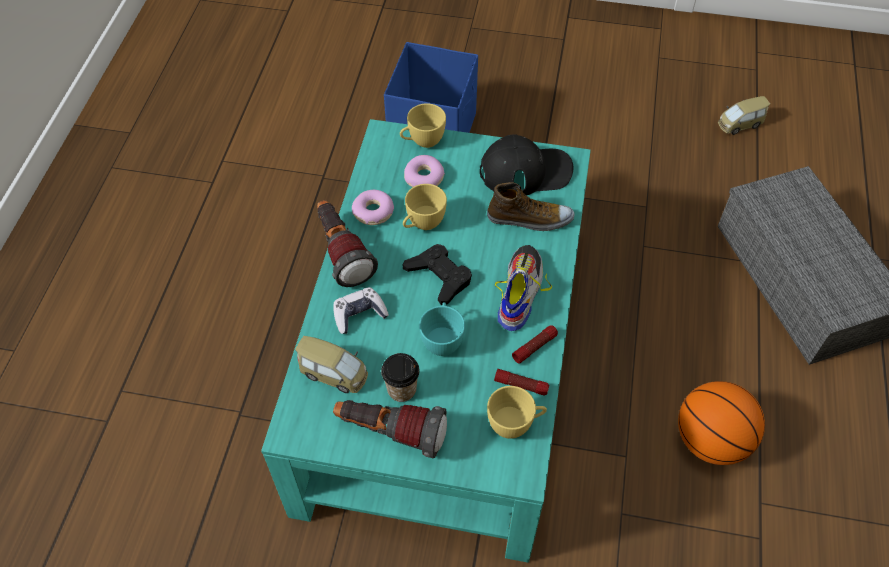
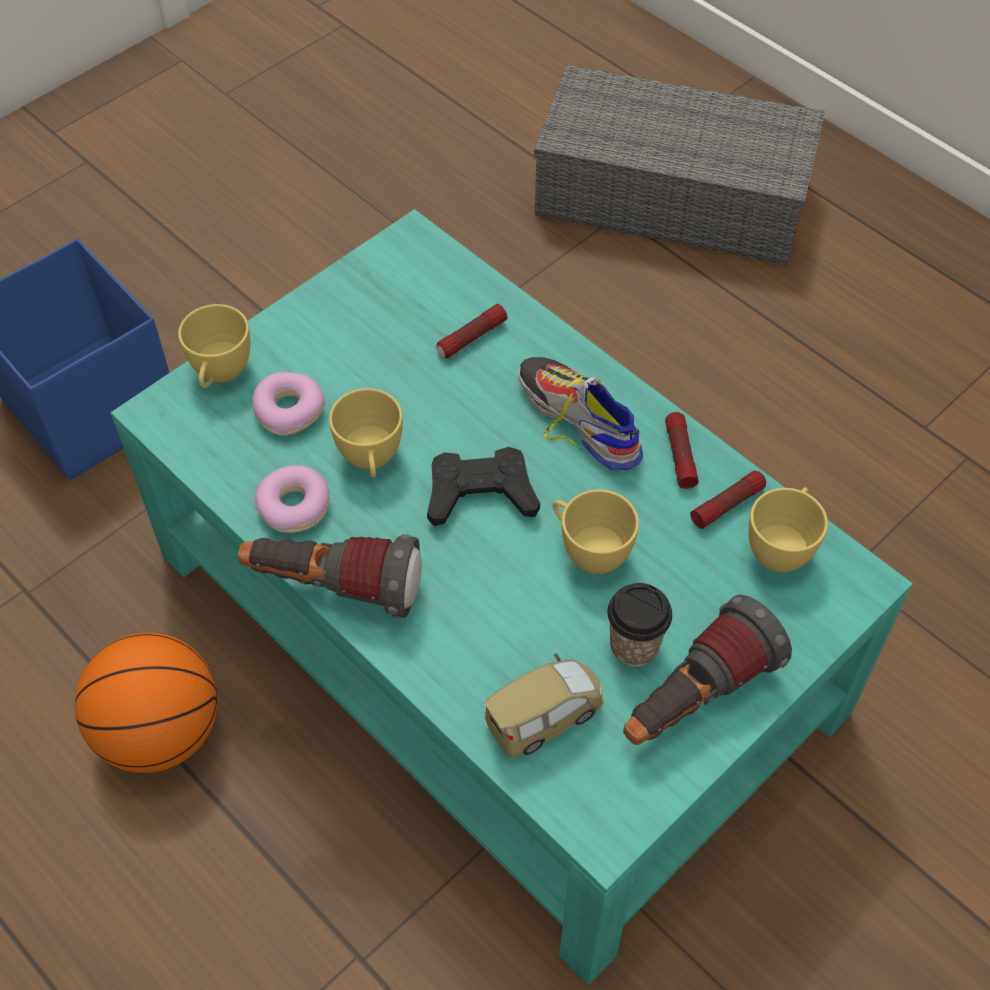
camera: 55 degrees left, 0 degrees up
(359, 314) = (465, 627): game controller -> none
(442, 339) = (588, 550): turquoise cup -> yellow cup
(526, 171) = (387, 294): black cap -> none
(530, 219) = (471, 338): shoe -> flashlight
(710, 440) = (816, 419): basketball -> basketball (160, 732)
(739, 124) = (408, 94): toy car -> none

